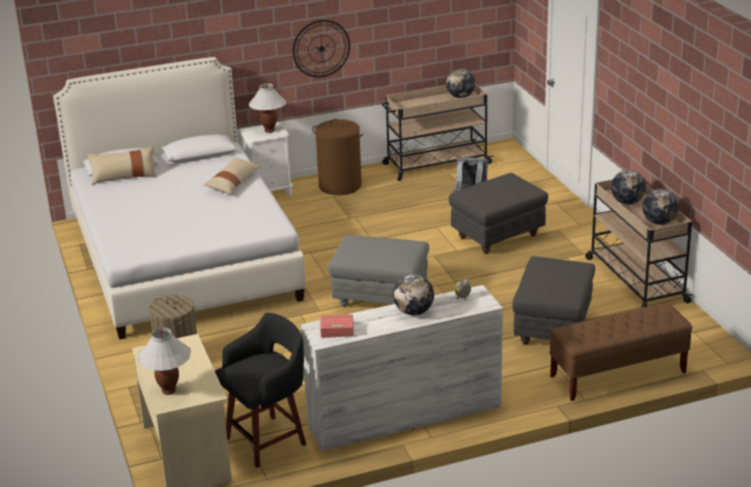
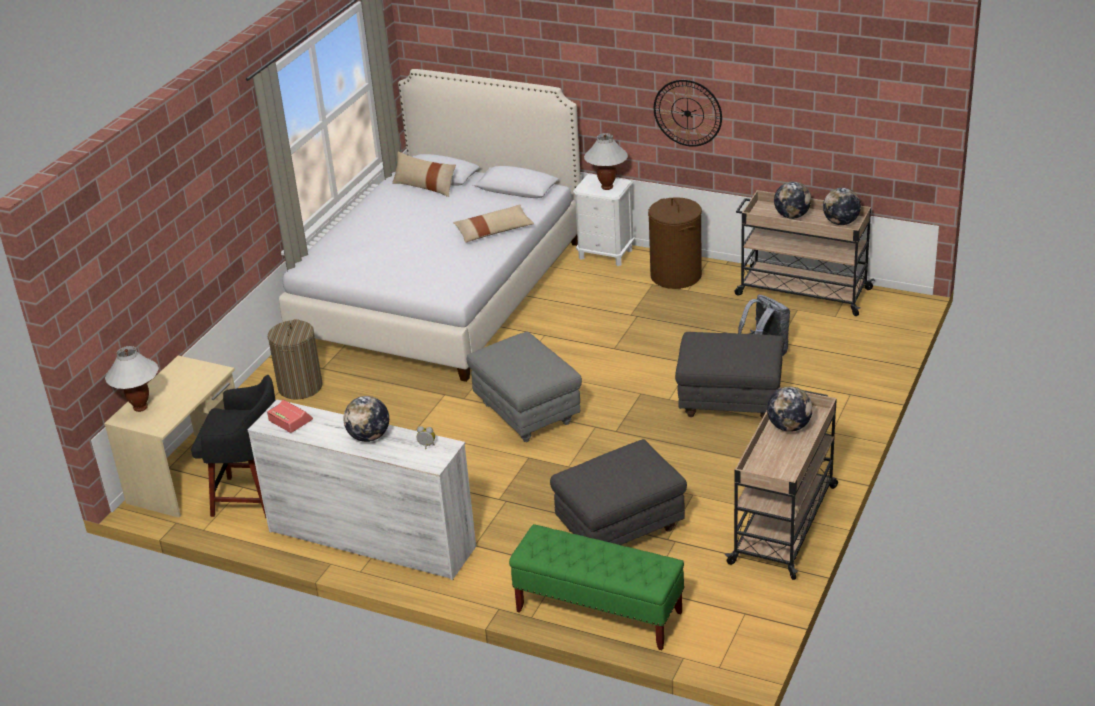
camera: 45 degrees right, 5 degrees up
(617, 375) = (598, 612): brown bench -> green bench
(659, 222) = (778, 466): globe -> globe (792, 216)

